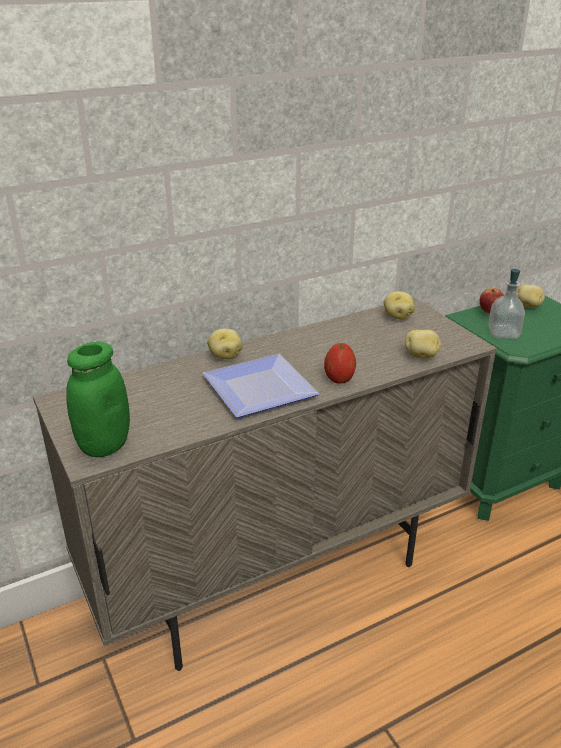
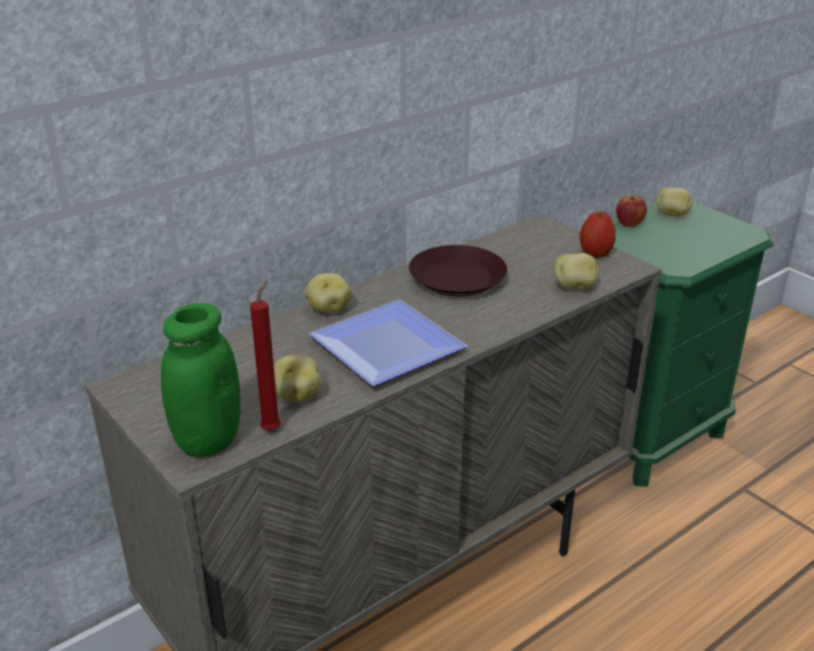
camera: 10 degrees left, 0 degrees up
(154, 442) = (273, 429): none -> red candle
(331, 342) = (458, 279): none -> brown plate
(339, 379) = (484, 325): apple -> apple (596, 253)
(397, 316) = (530, 240): potato -> potato (296, 395)
(503, 333) = (653, 250): soap dispenser -> none

